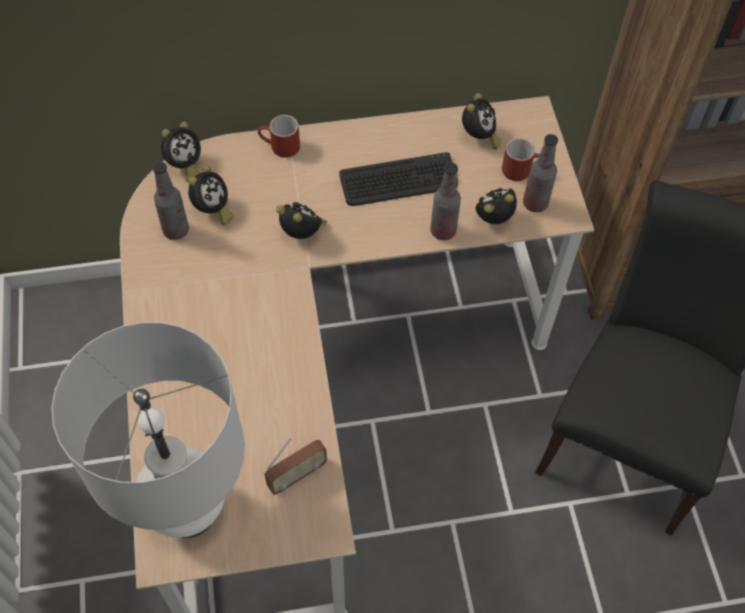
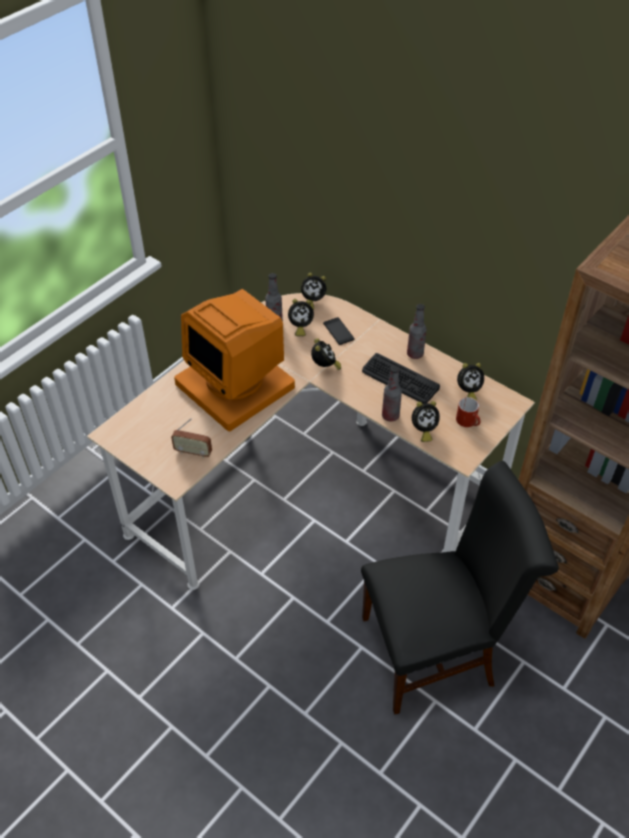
camera: 50 degrees right, 10 degrees down
(188, 511) = (138, 427): white table lamp -> none
(234, 344) = (237, 384): none -> monitor
(262, 179) = (338, 331): none -> phone
(279, 147) = (364, 324): red mug -> none
(493, 218) = (423, 430): alarm clock -> alarm clock turned 135 degrees clockwise
(535, 203) = (454, 441): bottle -> bottle (415, 354)

